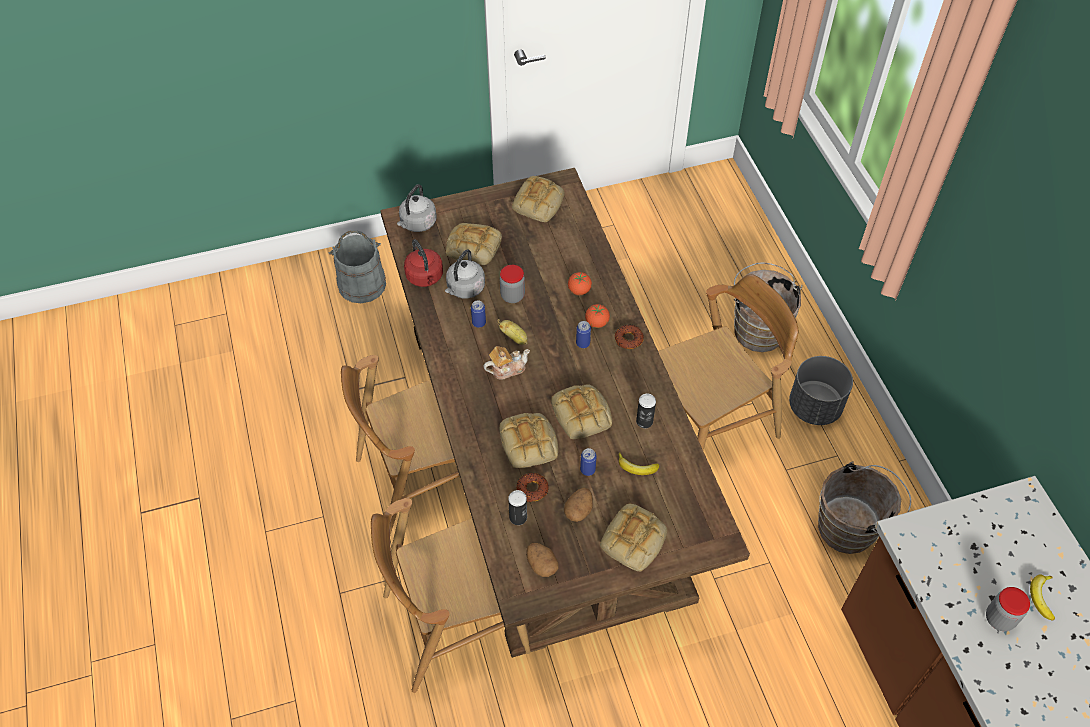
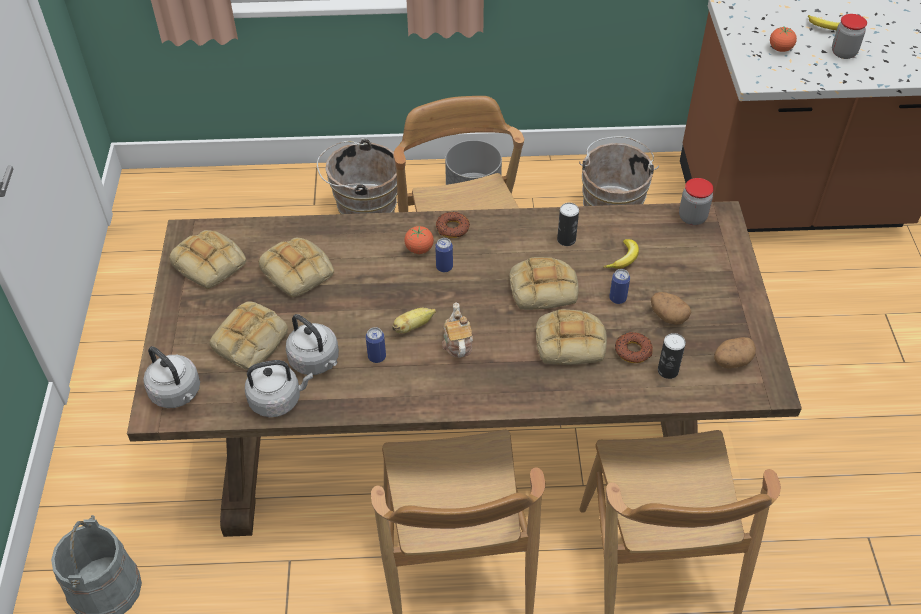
camera: 75 degrees left, 5 degrees down
(425, 277) = (278, 400): red kettle -> grey kettle
(512, 296) = (347, 316): jar -> jar (692, 217)
(579, 290) = (366, 254): tomato -> tomato (780, 49)
(634, 541) = (713, 280): bread -> bread (298, 271)

